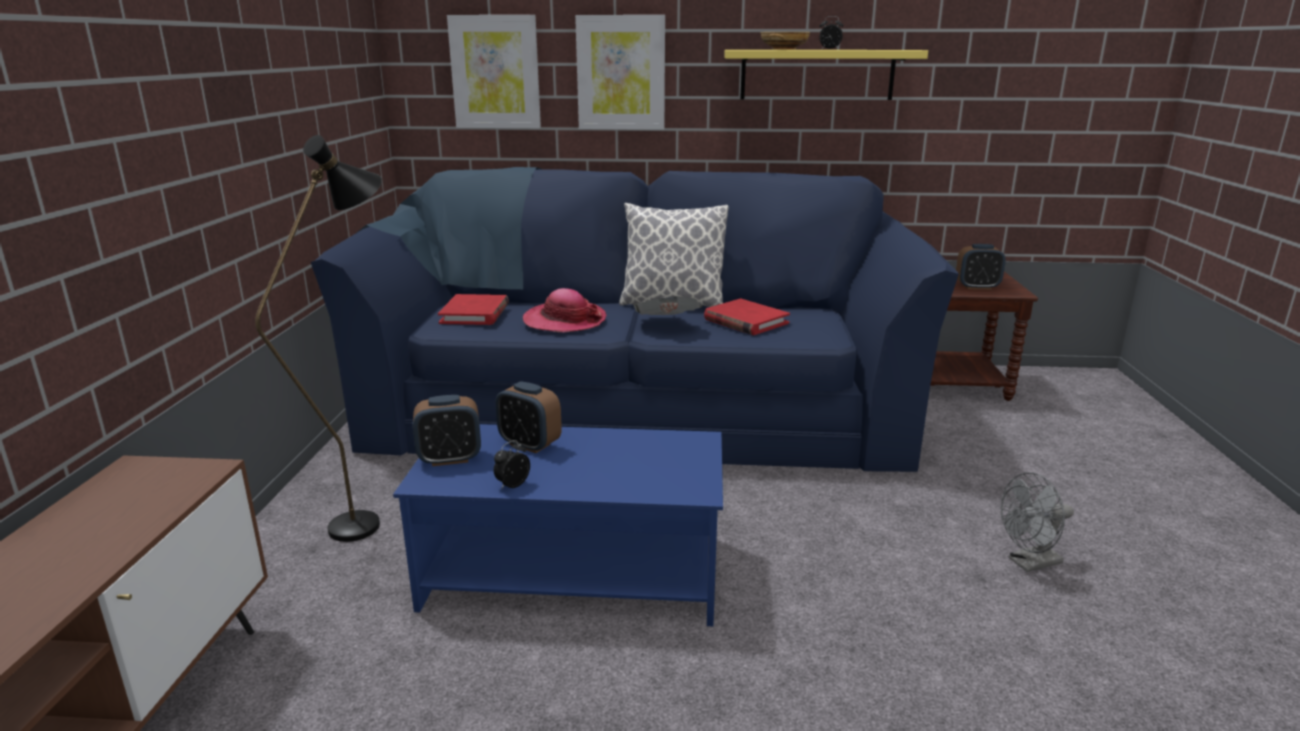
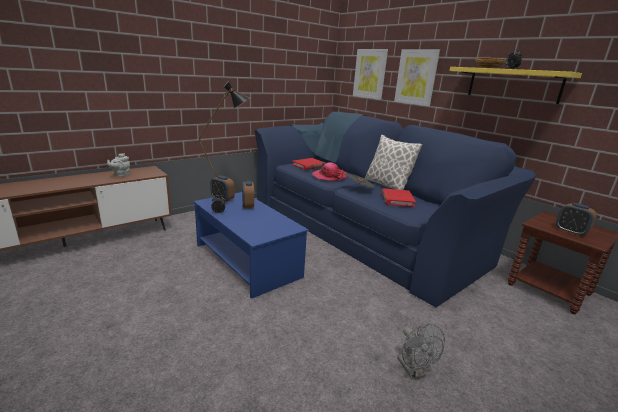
camera: 45 degrees right, 0 degrees up
(101, 523) = (121, 175): none -> grey teapot
(1029, 563) = (414, 371): grey fan -> grey fan turned 135 degrees counterclockwise

